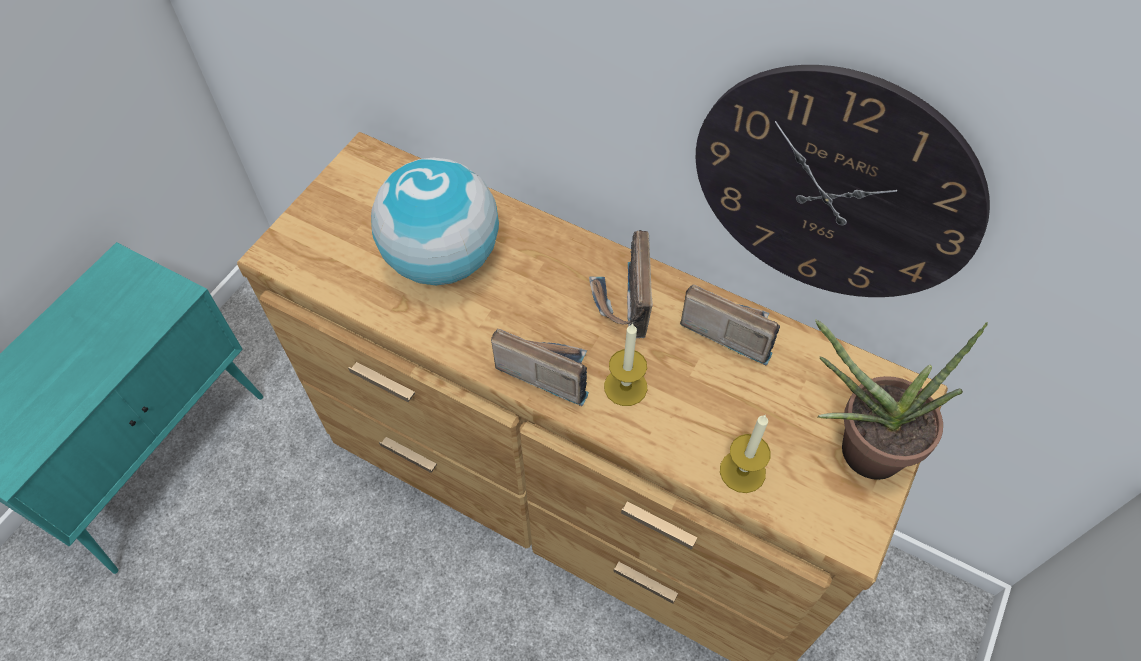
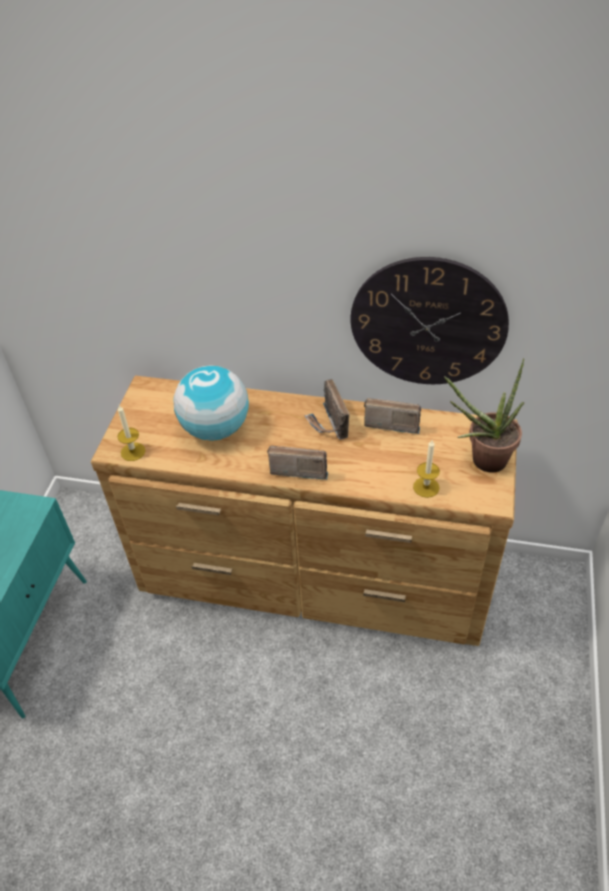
camera: 15 degrees left, 10 degrees down
(625, 387) = (346, 464): candle -> candle (133, 451)

